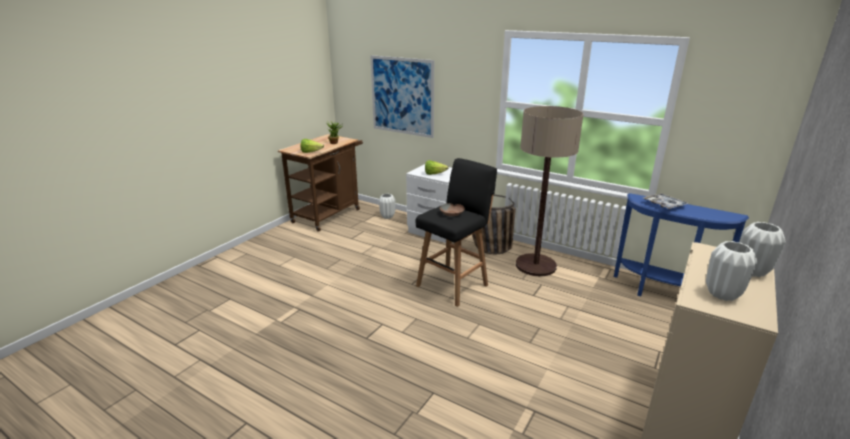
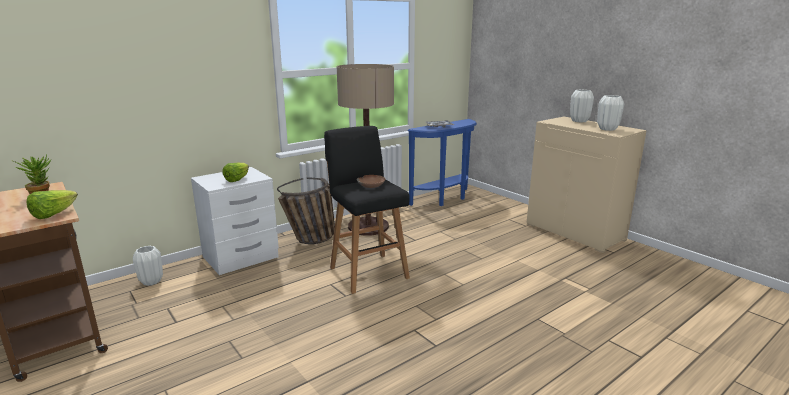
camera: 70 degrees left, 5 degrees down
(402, 96) = (123, 92): picture -> none

